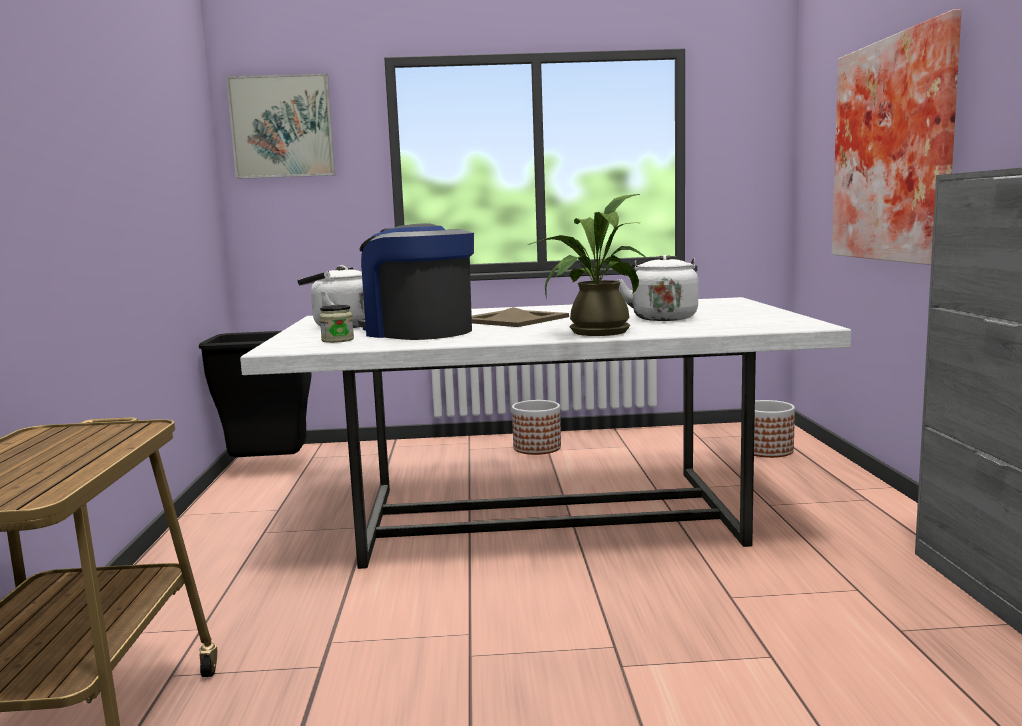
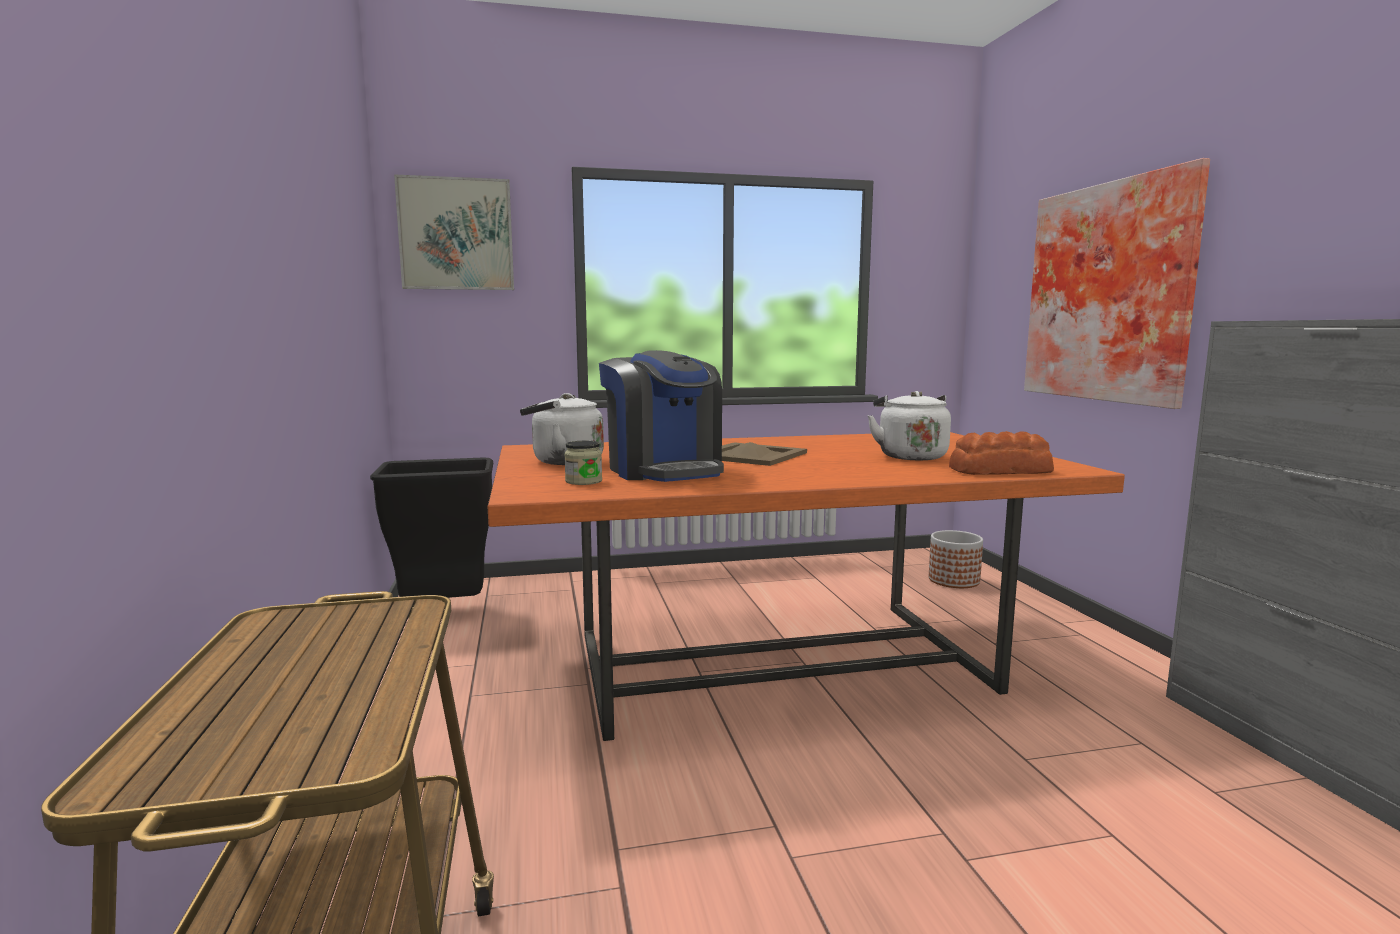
camera: 10 degrees left, 0 degrees up
(417, 332) = (664, 470): coffee machine -> coffee machine turned 150 degrees counterclockwise
(537, 448) = (726, 580): planter -> none
(541, 515) = (773, 663): white dining table -> orange dining table
(591, 333) = (864, 475): potted plant -> none
(730, 328) = (1001, 471): none -> bread

